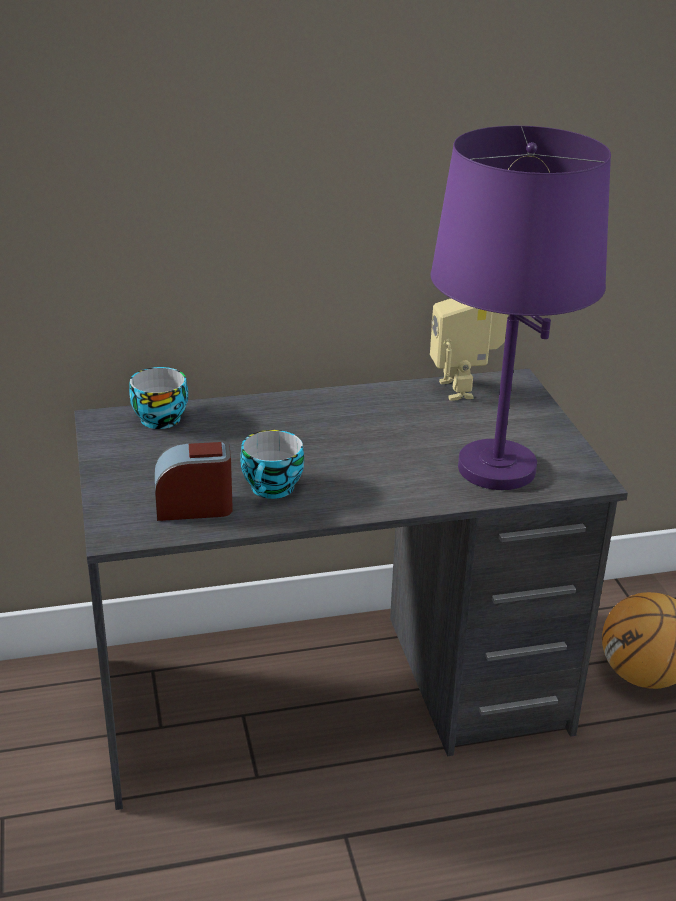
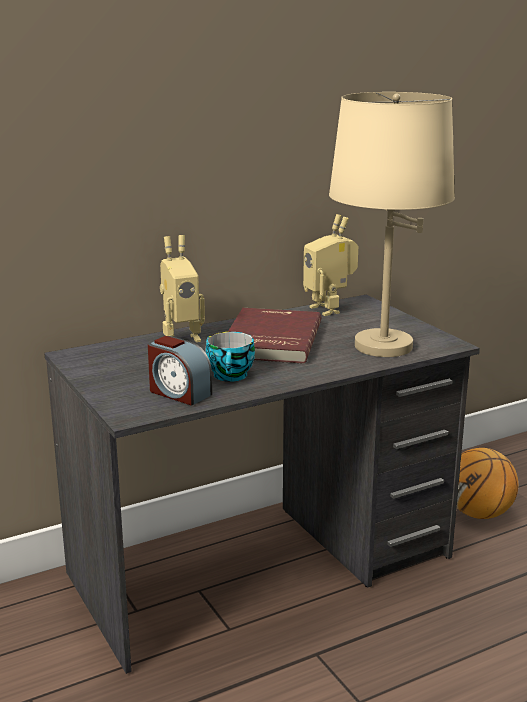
camera: 15 degrees left, 10 degrees down
(160, 417) = (116, 348): cup -> none
(194, 506) = (179, 393): alarm clock -> alarm clock turned 120 degrees counterclockwise
(246, 412) = (180, 338): none -> toy robot
(355, 433) = (270, 340): none -> red book
(495, 469) = (382, 346): purple table lamp -> beige table lamp

